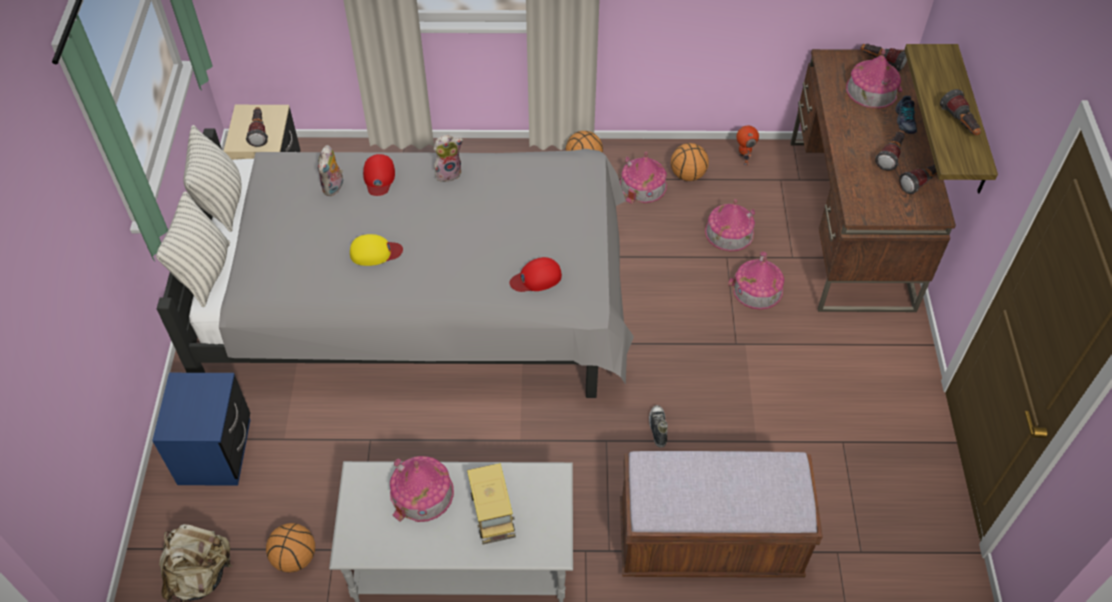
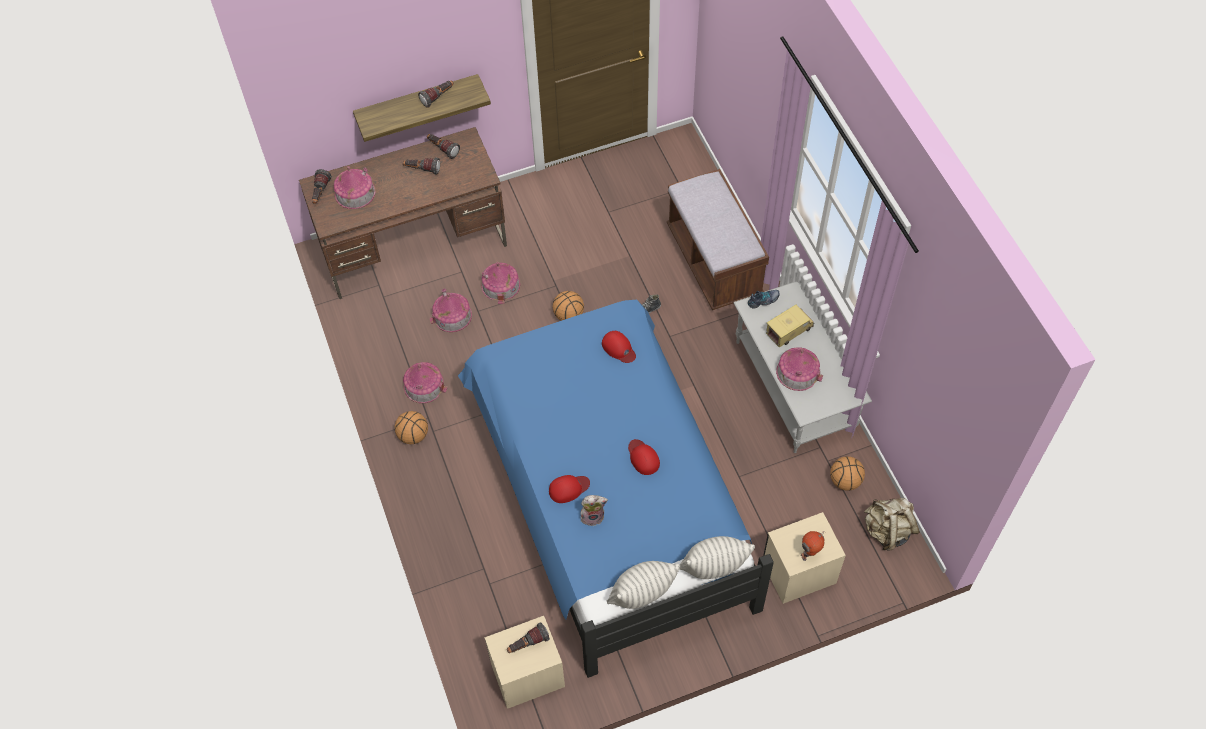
camera: 110 degrees left, 5 degrees up
(215, 452) = (799, 572): blue nightstand -> beige nightstand
(375, 252) = (643, 458): yellow cap -> red cap
(422, 306) = (610, 493): grey bed -> blue bed
(448, 173) = (542, 442): plush toy -> none
(688, 175) = (401, 358): basketball -> basketball (569, 315)
(743, 159) = (369, 326): toy robot -> toy robot (809, 555)
(904, 121) = (382, 168): shoe -> shoe (763, 300)

